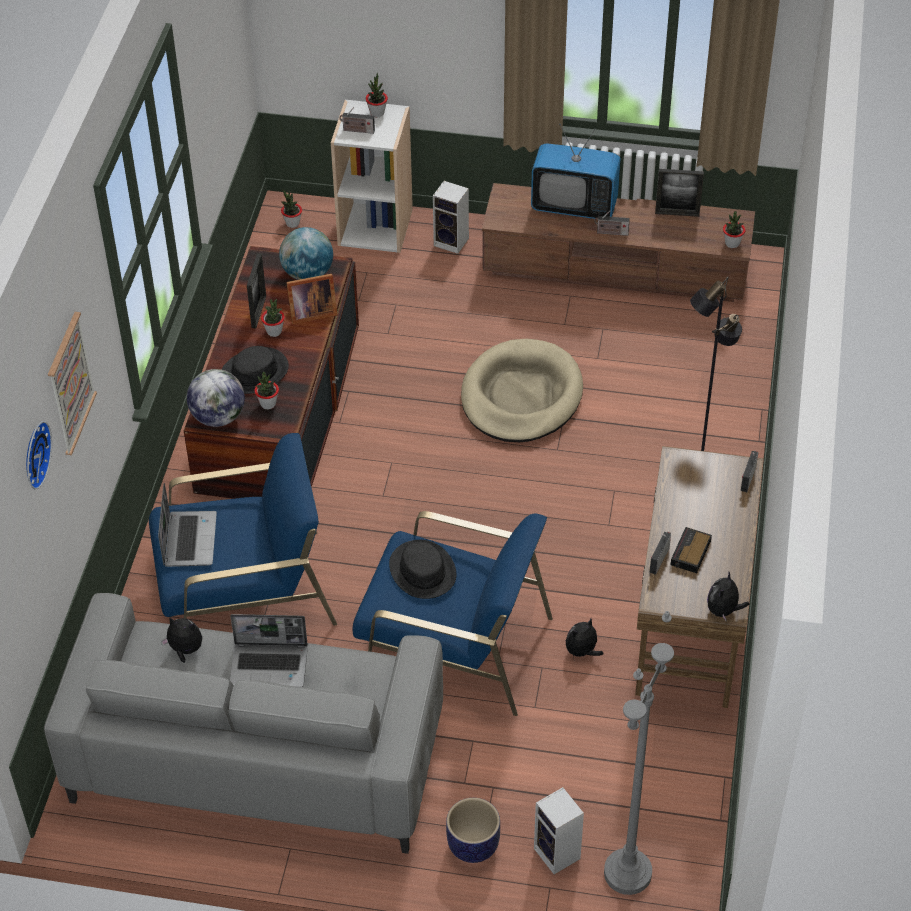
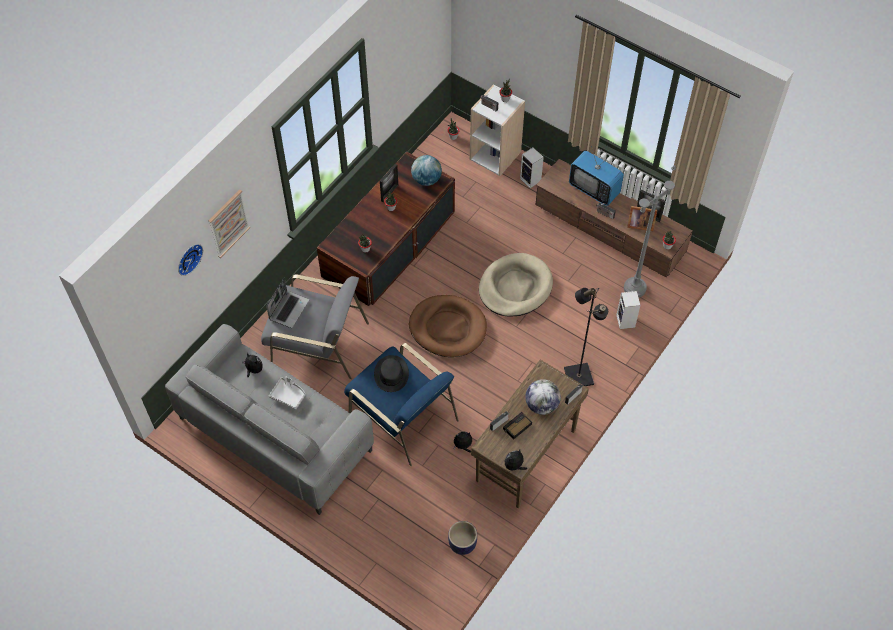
camera: 25 degrees right, 10 degrees up
(218, 417) = (337, 247): globe -> globe (541, 405)
(242, 593) = (315, 342): blue armchair -> grey armchair
(254, 372) = (368, 227): black hat -> none
(270, 665) = (288, 395): laptop -> grey tray
(310, 313) = (415, 203): picture frame -> picture frame (639, 224)
(450, 491) = (448, 328): none -> brown dog bed
(472, 846) = (351, 525): planter -> planter (462, 544)
(558, 854) = (390, 548): speaker -> speaker (626, 321)
(627, 873) = (417, 572): grey floor lamp -> grey floor lamp (634, 288)

